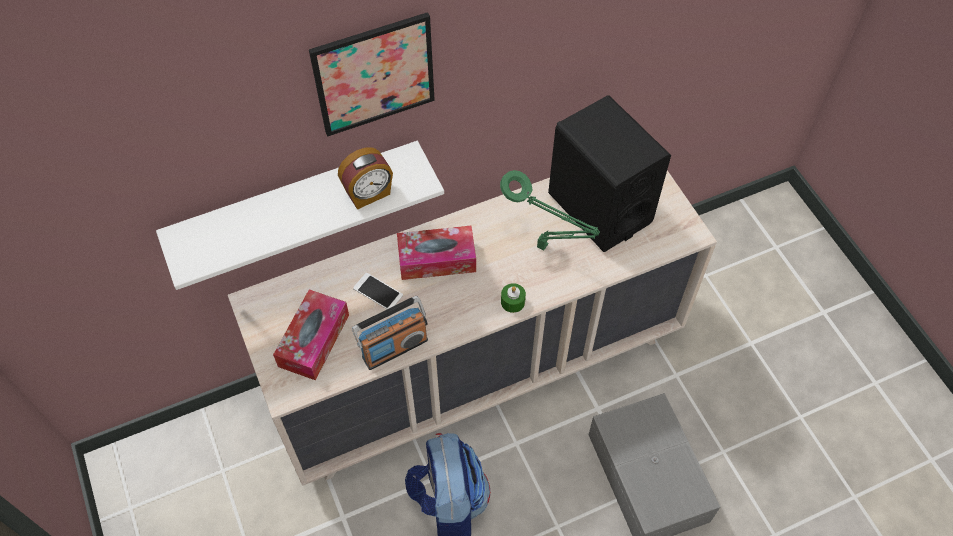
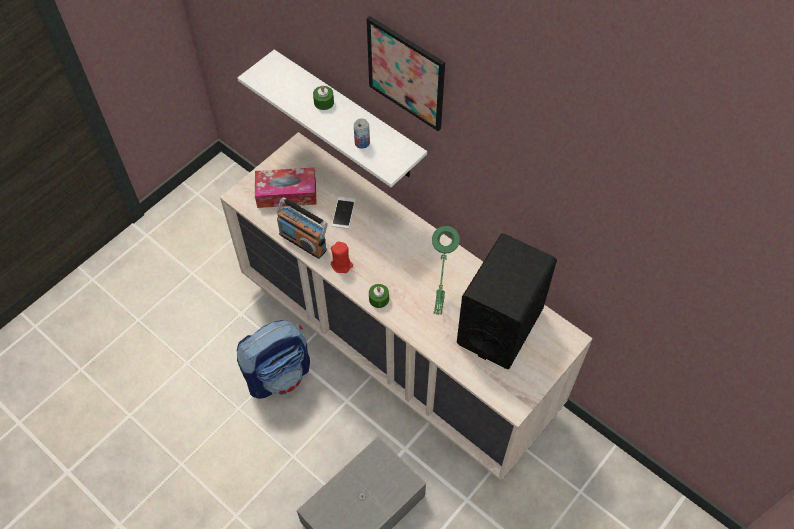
camera: 65 degrees right, 0 degrees up
(282, 209) = (324, 102): none -> green candle
(368, 194) = (362, 143): alarm clock -> can
(437, 259) = (390, 236): tissue box -> none
(449, 320) = (341, 265): none -> red candle

